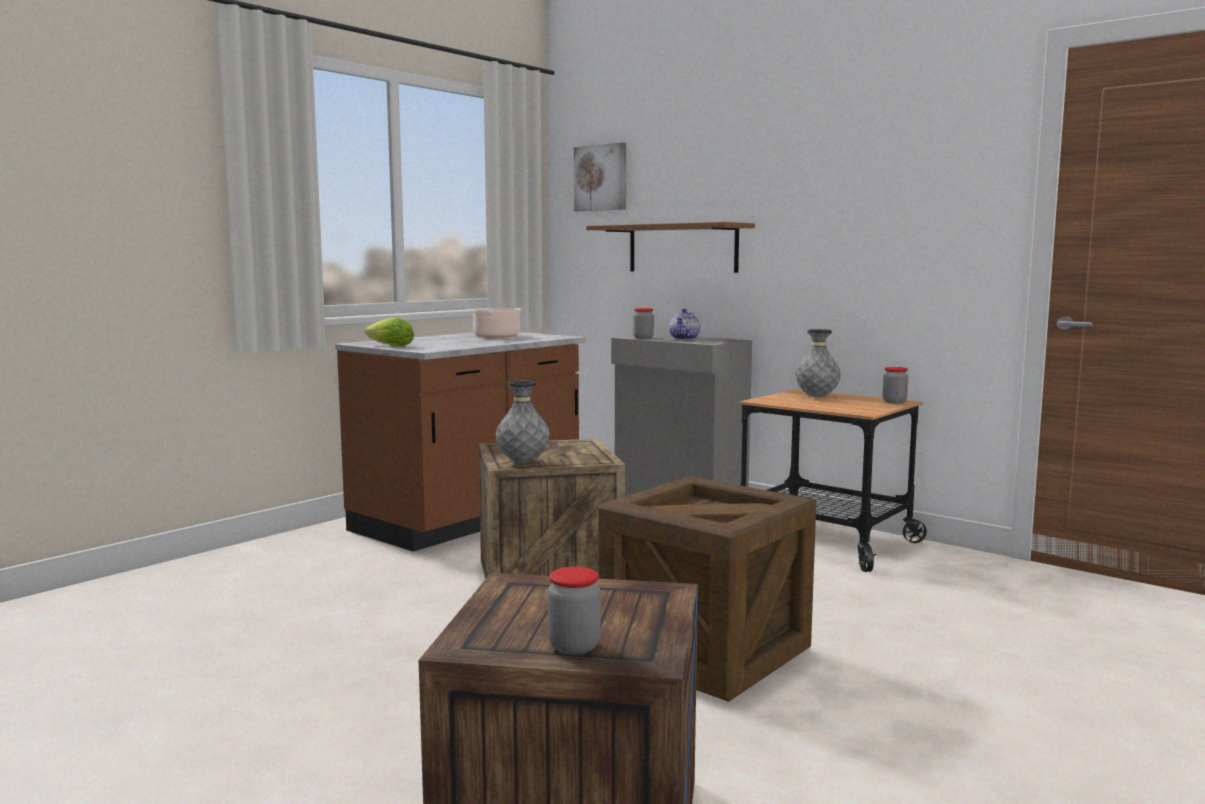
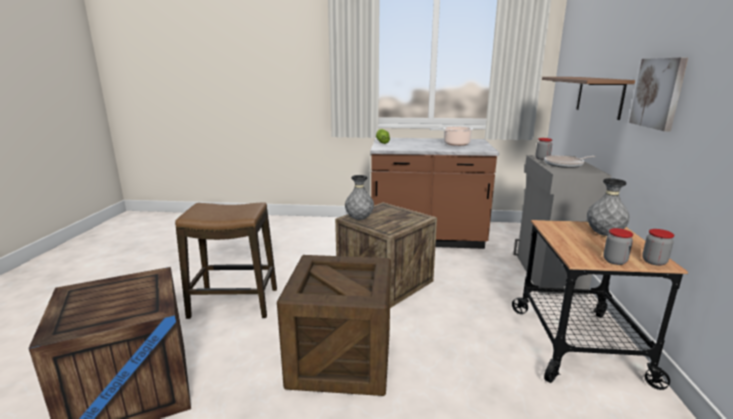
camera: 55 degrees right, 10 degrees up
(411, 694) = (234, 303): none -> stool
(574, 646) = (71, 311): jar -> jar (614, 261)
(601, 178) = (577, 40): picture -> picture (658, 93)
(685, 339) = (565, 164): teapot -> frying pan

